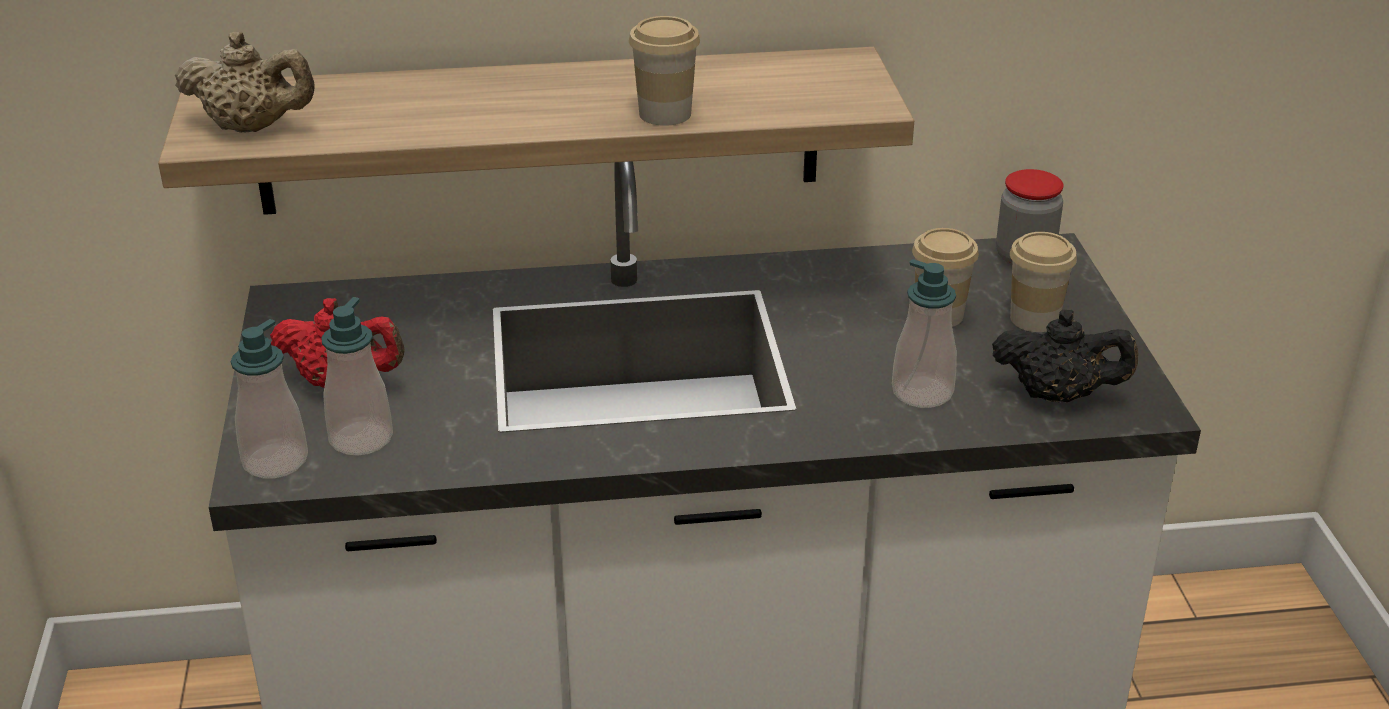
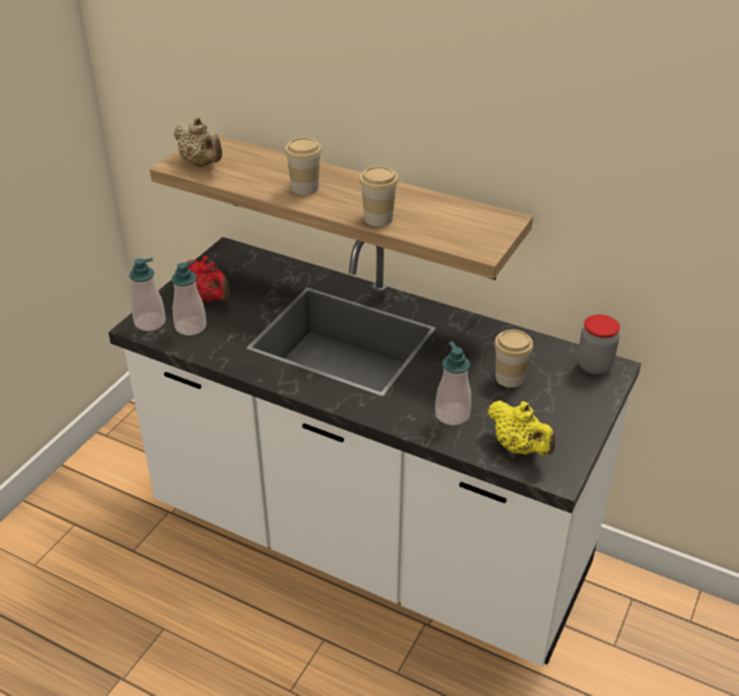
camera: 35 degrees right, 5 degrees up
(1034, 319) = (557, 401): cup -> cup (305, 188)
(1058, 395) = (519, 447): black teapot -> yellow teapot

